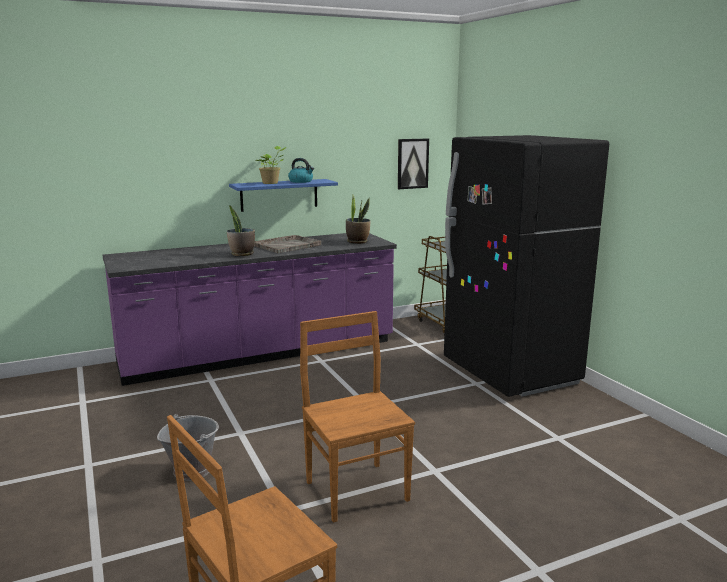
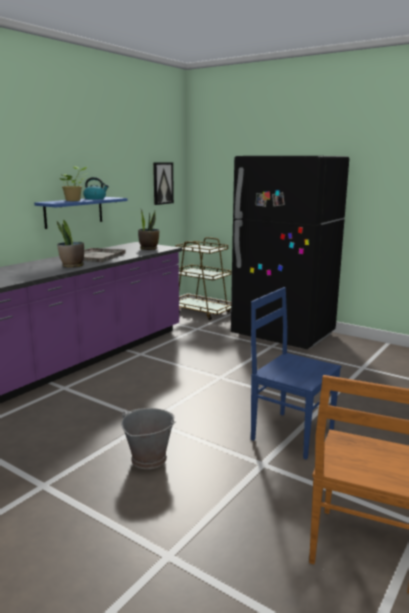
camera: 30 degrees left, 0 degrees up
(356, 489) = (290, 433): brown chair -> blue chair

